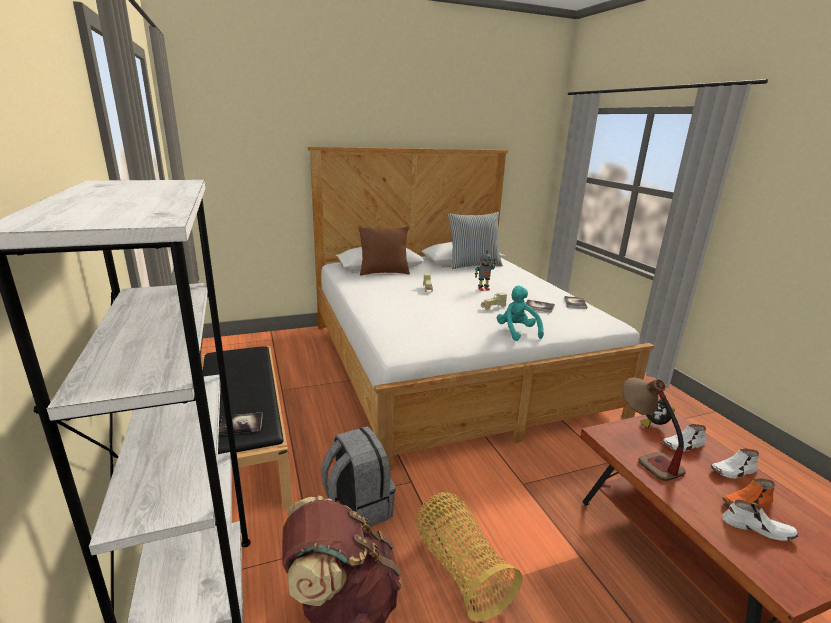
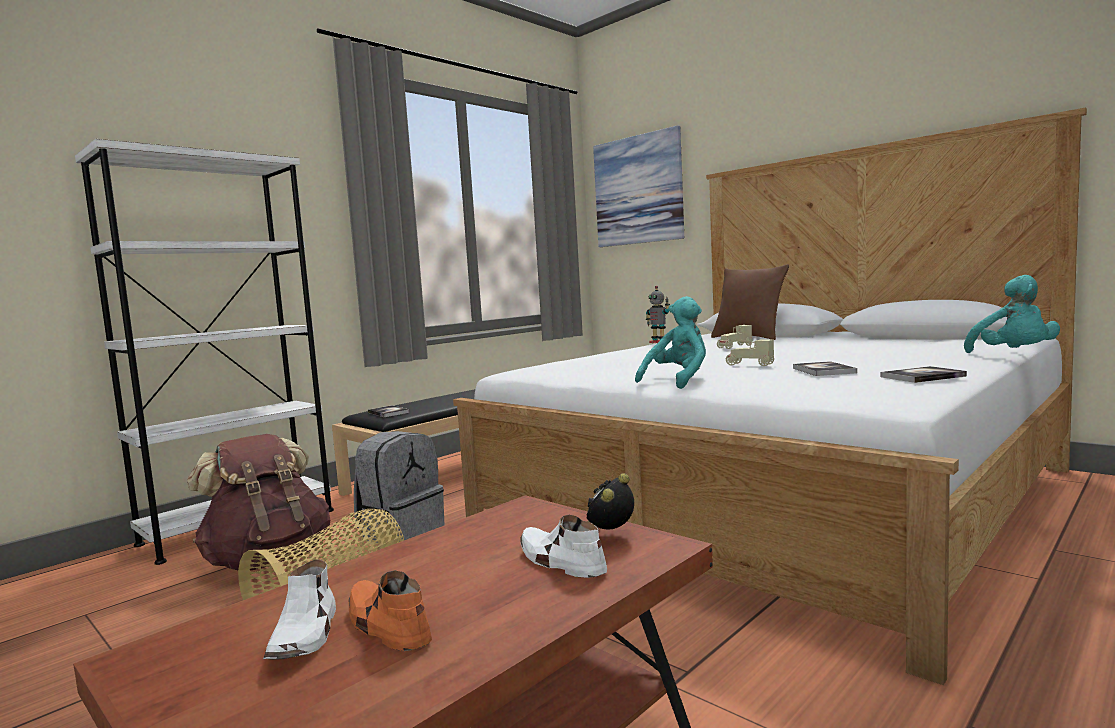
camera: 65 degrees right, 15 degrees down
(233, 147) = (638, 190): none -> picture
(473, 265) = (923, 339): pillow -> none
(483, 289) = (813, 352): toy robot -> toy robot (658, 342)
(540, 276) = (1014, 355): none -> turquoise plush toy
(644, 455) = (486, 536): table lamp -> none
(733, 471) = (505, 612): white shoe -> none

